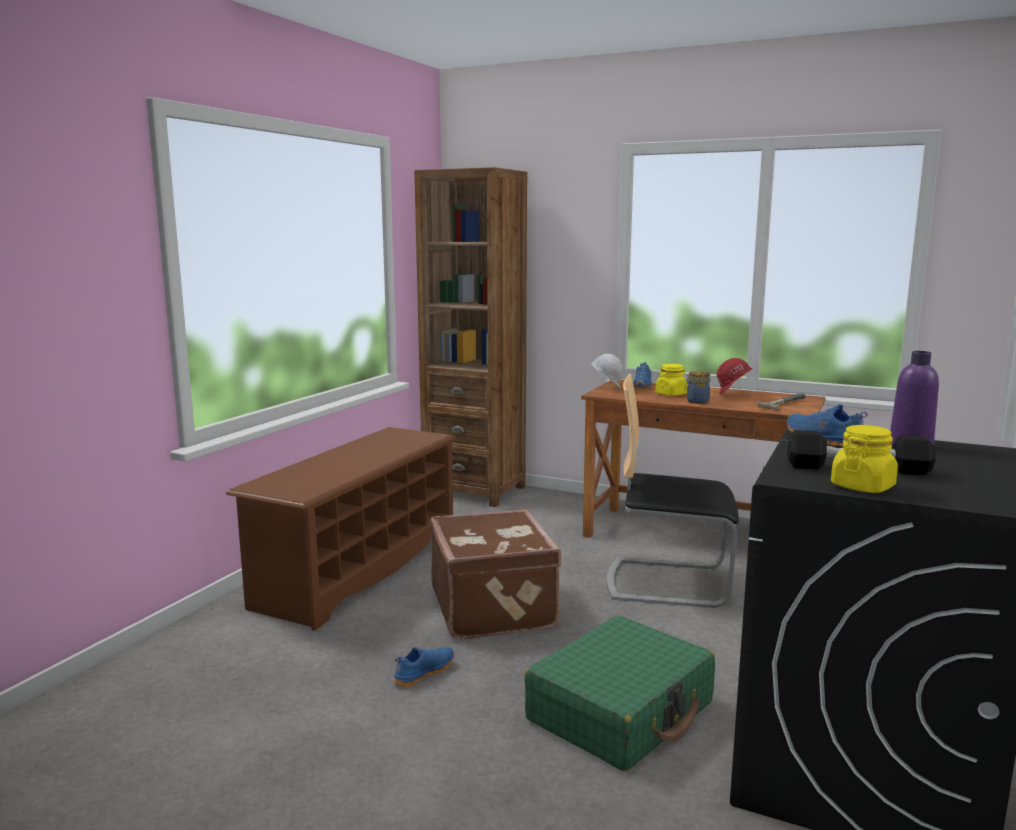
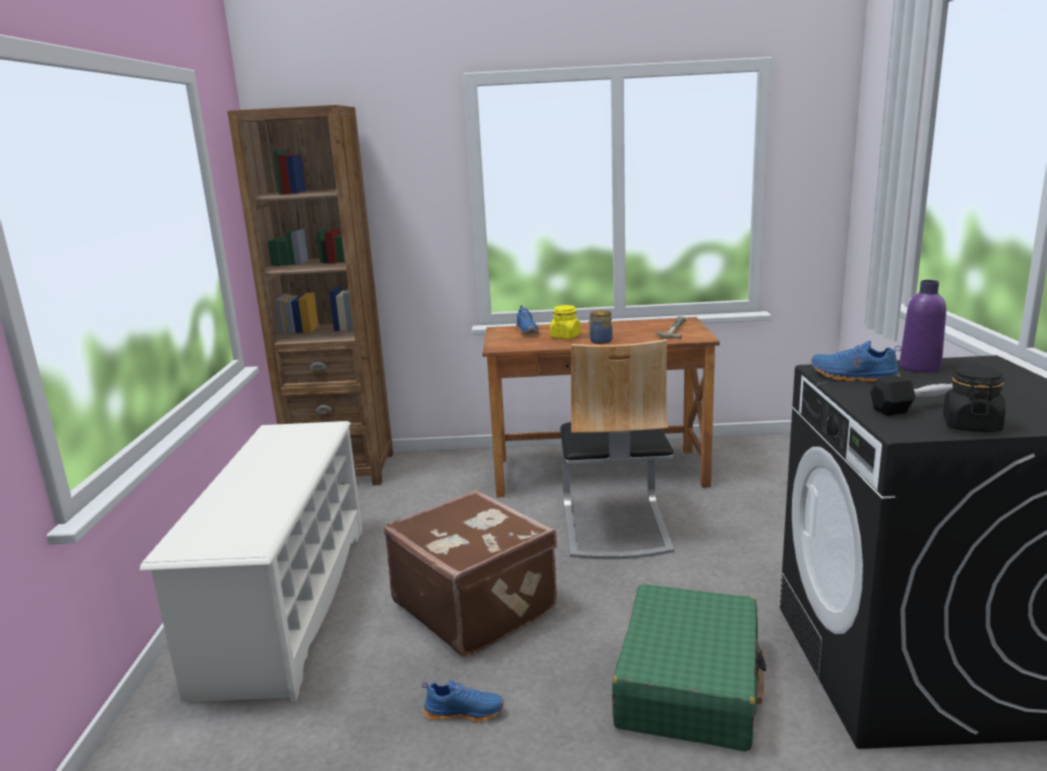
camera: 25 degrees left, 5 degrees up
(359, 569) = (286, 603): brown shoe rack -> white shoe rack
(423, 672) = (464, 711): blue shoe -> blue shoe turned 75 degrees clockwise
(606, 388) = (496, 340): white hard hat -> none
(668, 582) = (614, 526): chair -> chair turned 75 degrees counterclockwise
(733, 395) = (620, 328): red hard hat -> none
(862, 487) = (971, 425): yellow jar -> black jar

